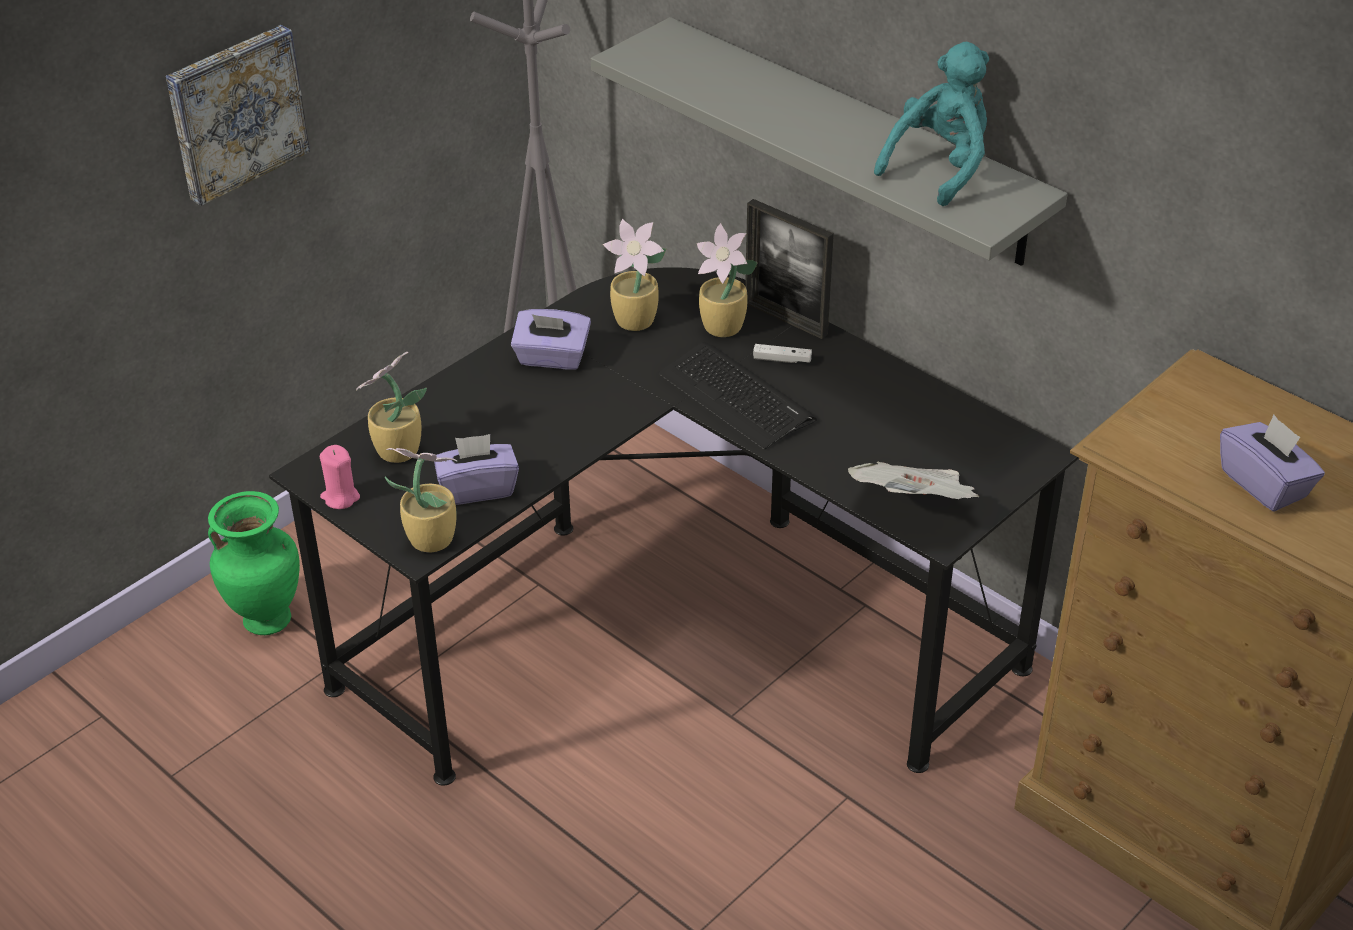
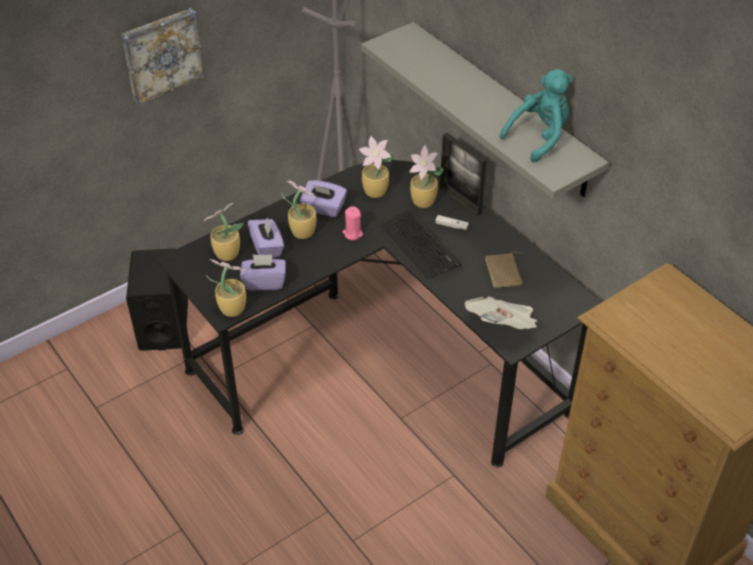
camera: 10 degrees right, 5 degrees up
(267, 619) = (163, 325): green vase -> black speaker
(340, 497) = (190, 277): pink candle -> pink candle (352, 233)
(524, 398) = (302, 231): none -> potted plant
(894, 422) = (505, 272): none -> brown book
(1264, 484) = (683, 354): purple tissue box -> purple tissue box (267, 247)

